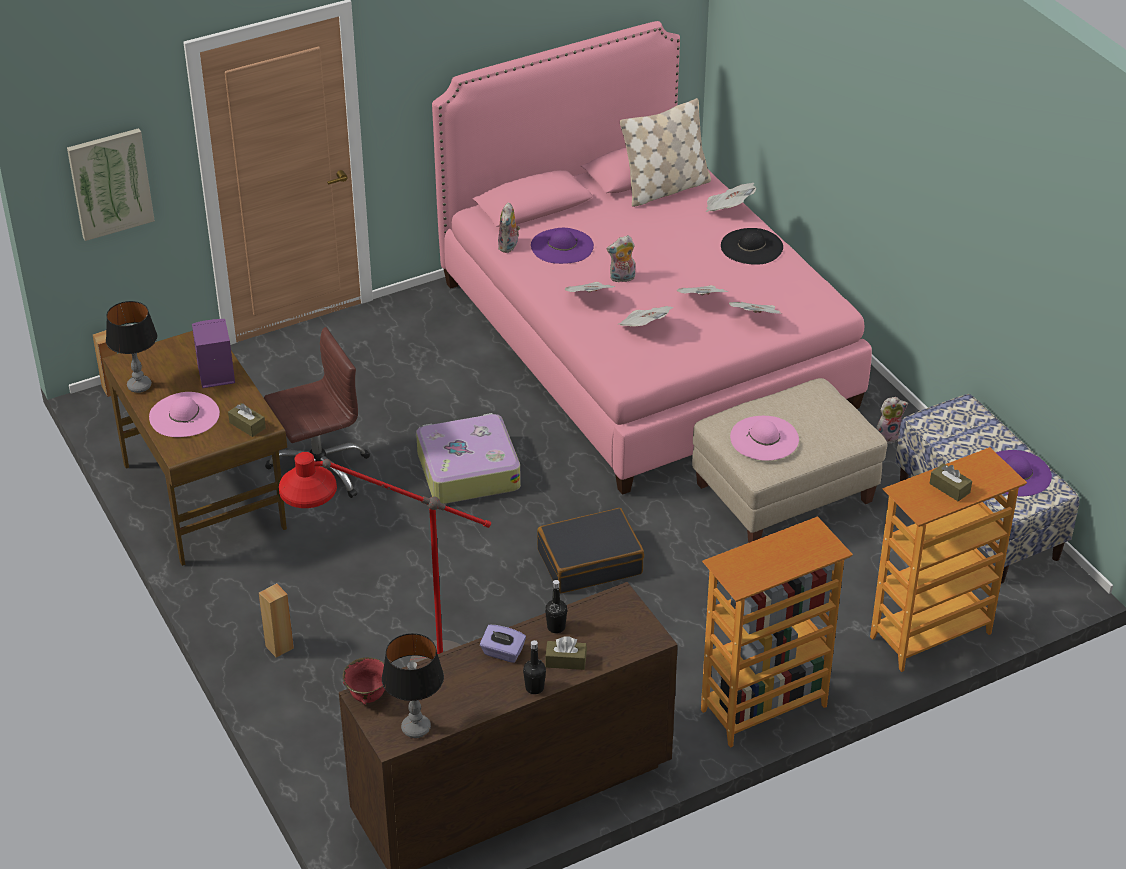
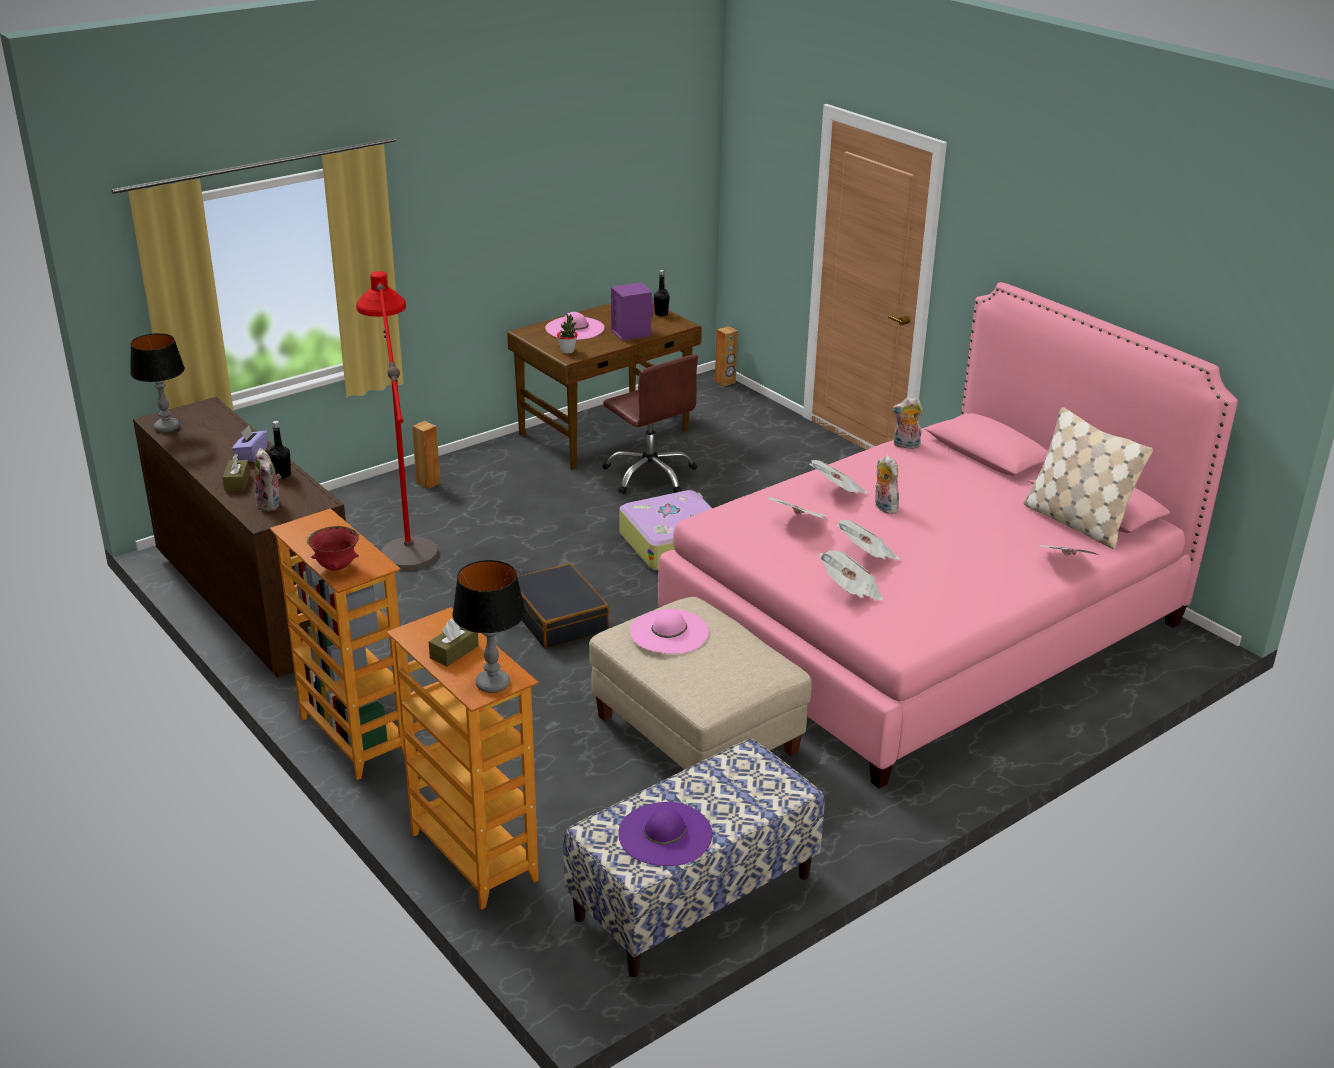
camera: 80 degrees right, 10 degrees down
(110, 183) = (761, 201): picture -> none
(139, 386) = (607, 310): table lamp -> table lamp (492, 684)
(247, 425) = (567, 351): brown tissue box -> potted plant
(367, 696) = (208, 407): red bowl -> red bowl (336, 567)
(534, 688) = (205, 471): black bottle -> black bottle (661, 314)
(562, 246) = (923, 472): purple hat -> none
(751, 246) = (995, 582): black hat -> none
(887, 436) = (833, 814): plush toy -> plush toy (270, 504)

